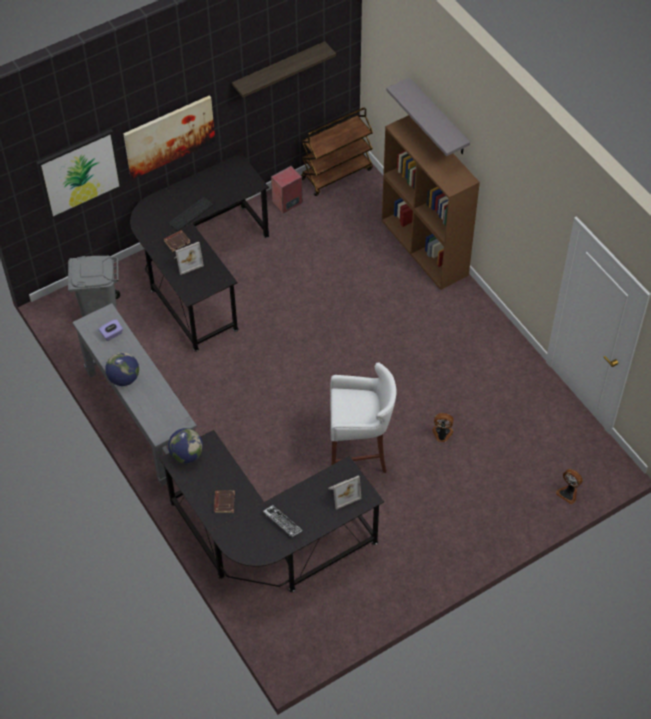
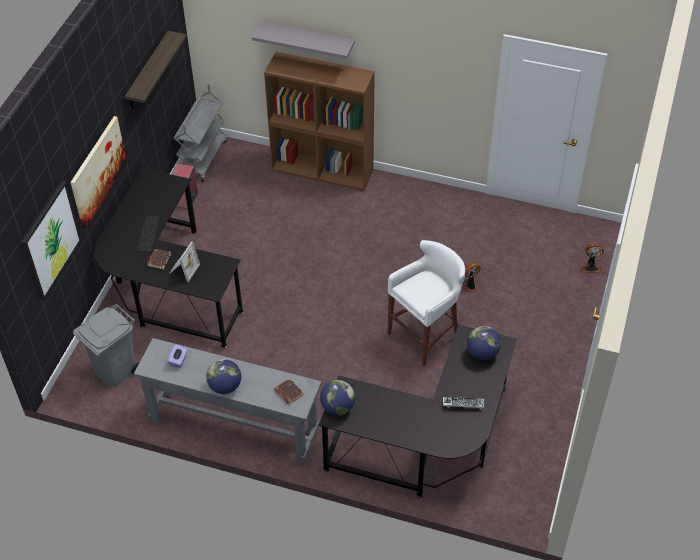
camera: 40 degrees left, 5 degrees down
(224, 502) = (404, 421): brown book -> brown book (288, 393)
(336, 173) = (203, 157): brown cart -> grey cart
(342, 493) = (482, 353): picture frame -> globe

